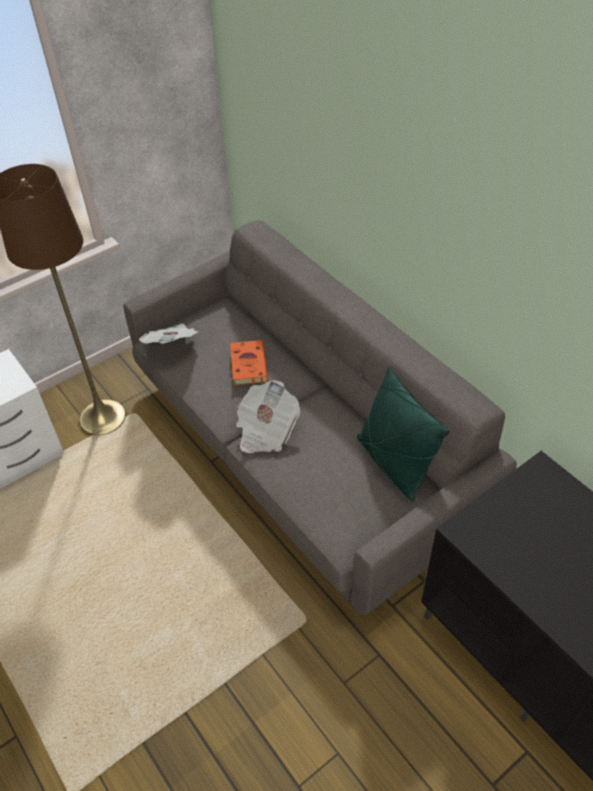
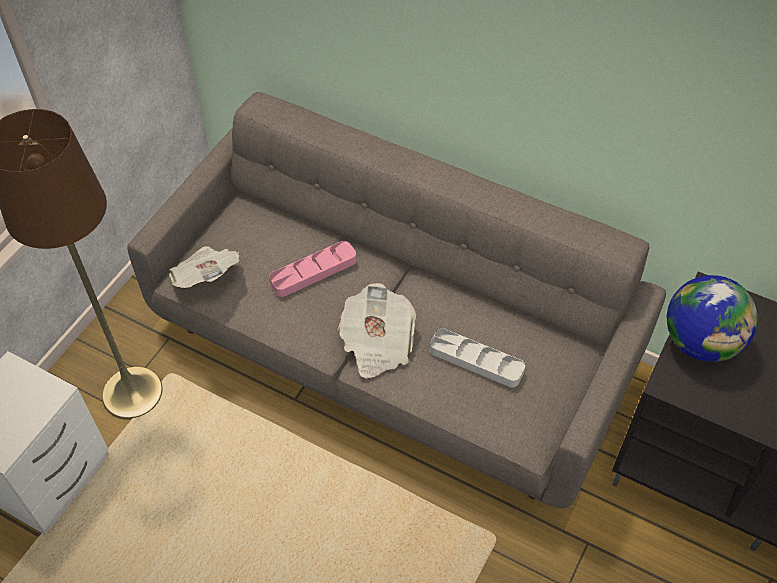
camera: 25 degrees left, 5 degrees up
(248, 364) = (313, 272): orange book -> pink tray
(334, 467) = (476, 361): none -> grey tray
(393, 464) = (534, 334): green pillow -> none
(510, 507) = (701, 342): none -> globe

